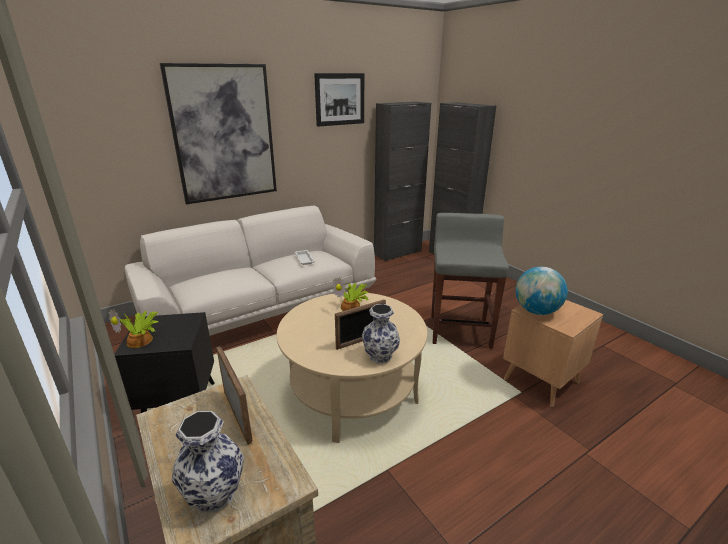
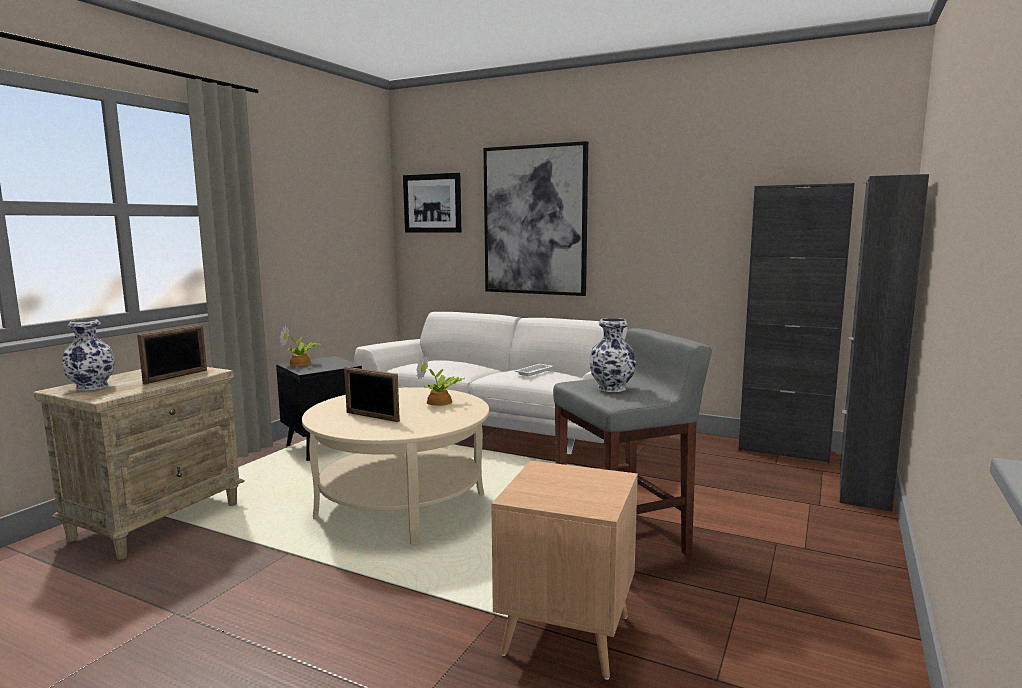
camera: 60 degrees right, 15 degrees down
(340, 99) = (693, 182): picture -> picture (432, 203)
(381, 356) = (348, 428): vase -> vase (611, 388)
(536, 311) = (547, 474): globe -> none

